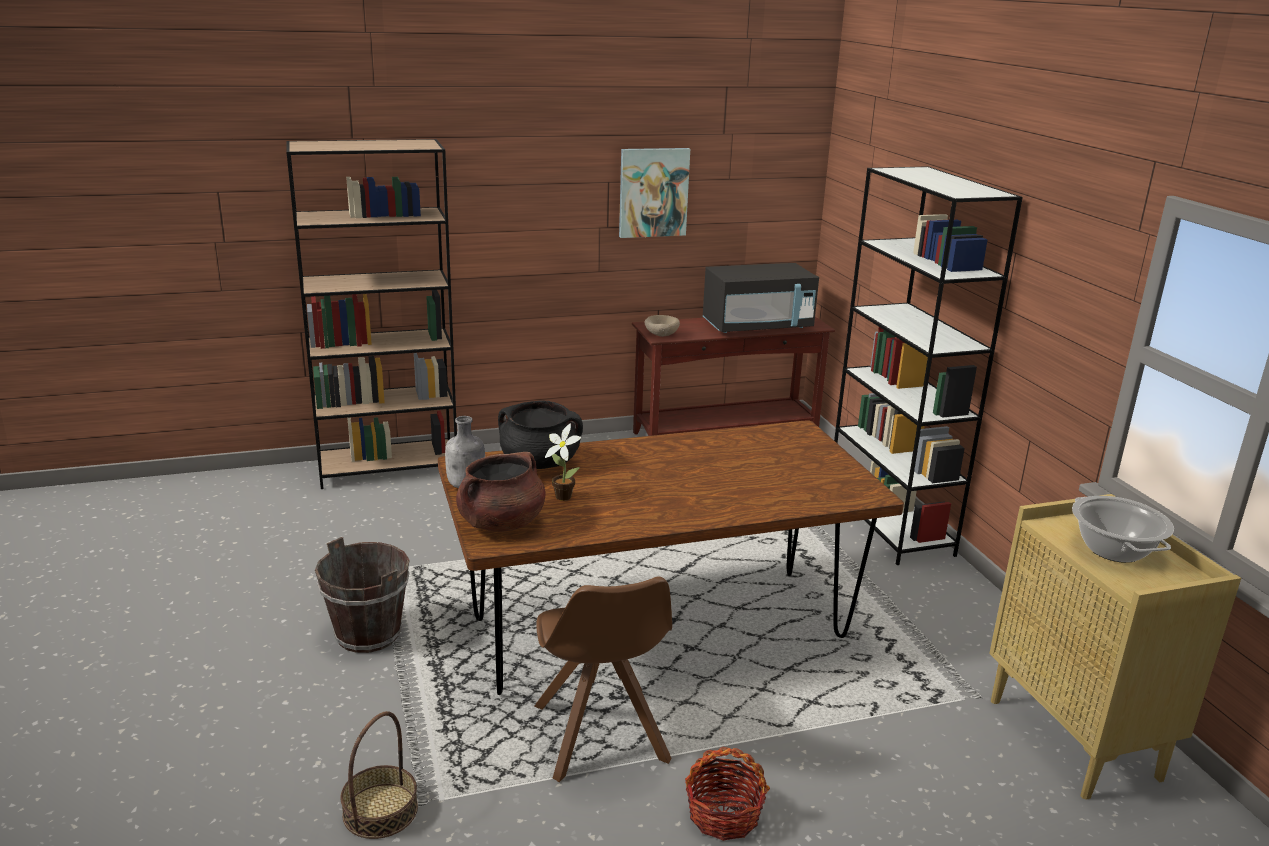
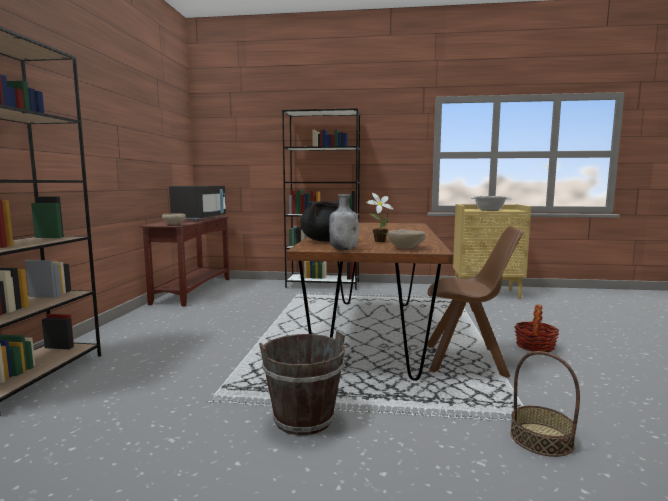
camera: 65 degrees left, 15 degrees down
(501, 523) = (407, 248): brown cooking pot -> beige bowl
(653, 192) = (138, 137): picture -> none

